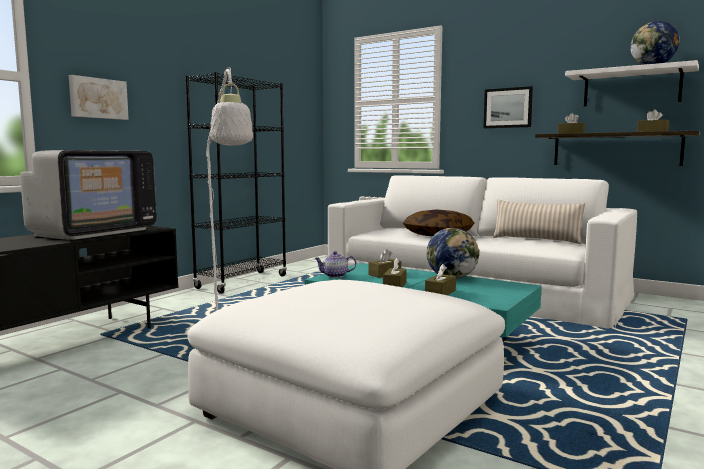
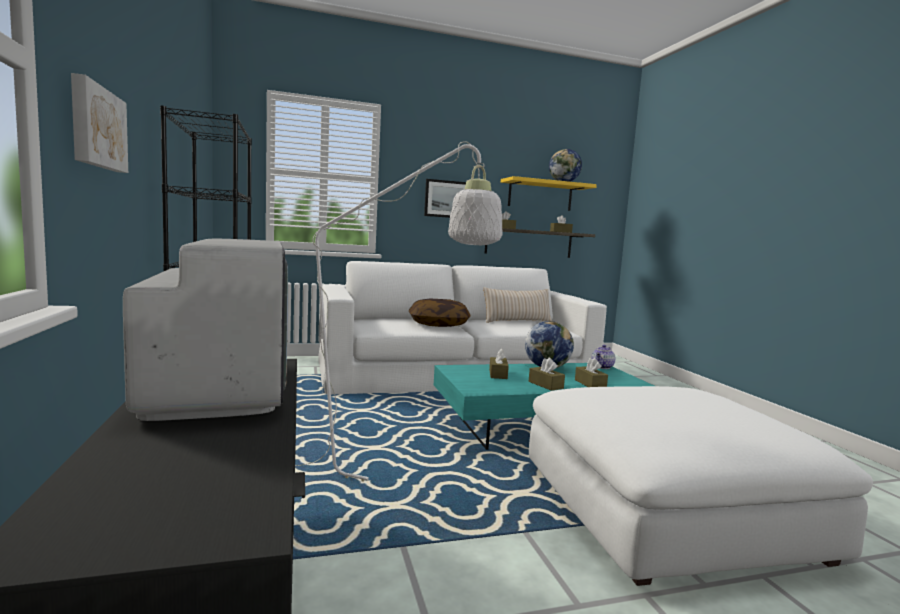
camera: 50 degrees left, 0 degrees up
(335, 276) = (473, 385): teapot -> teapot (602, 367)
(631, 87) = (540, 195): white shelf -> yellow shelf

